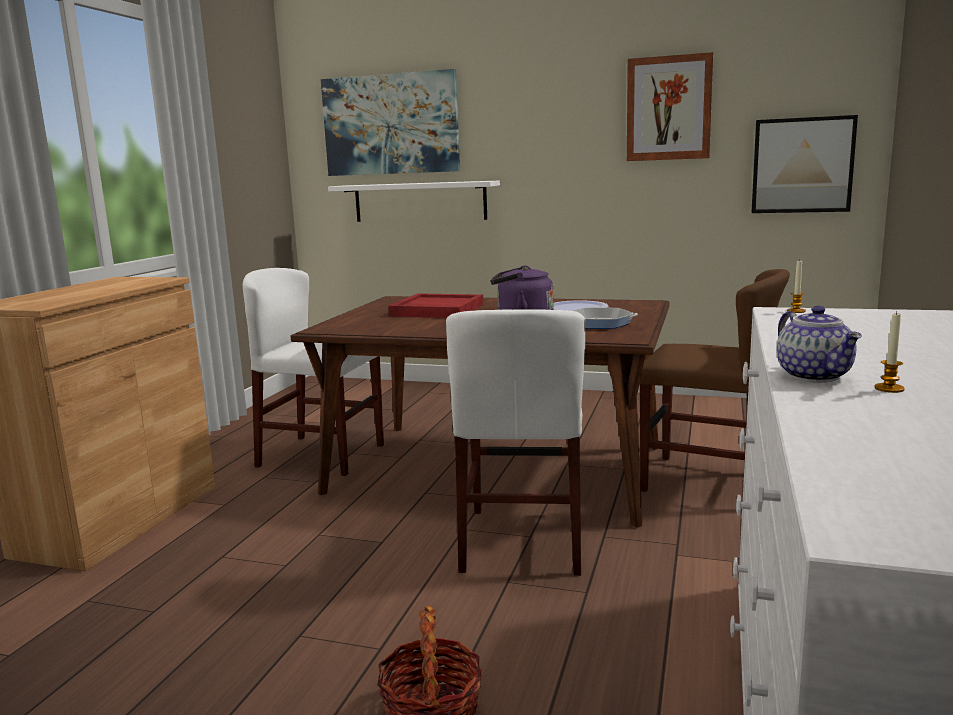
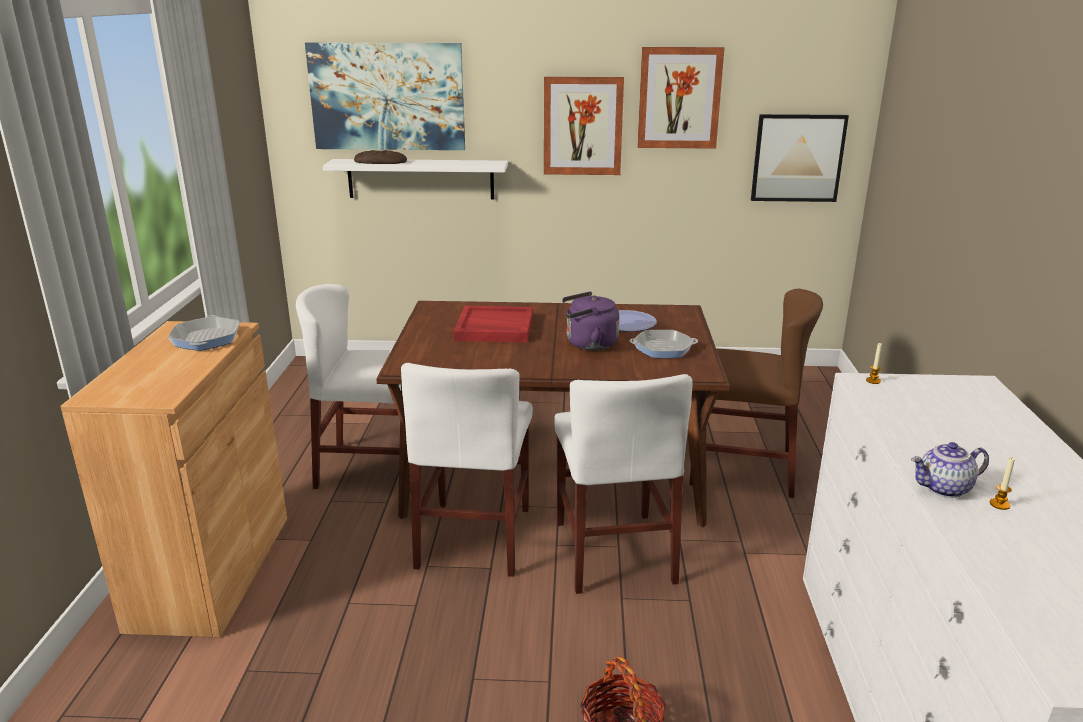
camera: 15 degrees left, 10 degrees up
(130, 283) = (206, 339): none -> frying pan
(380, 184) = (380, 162): none -> bread
(382, 515) = (474, 537): none -> white chair
(571, 142) = (582, 126): none -> picture
(816, 376) = (944, 489): teapot -> teapot turned 105 degrees clockwise

